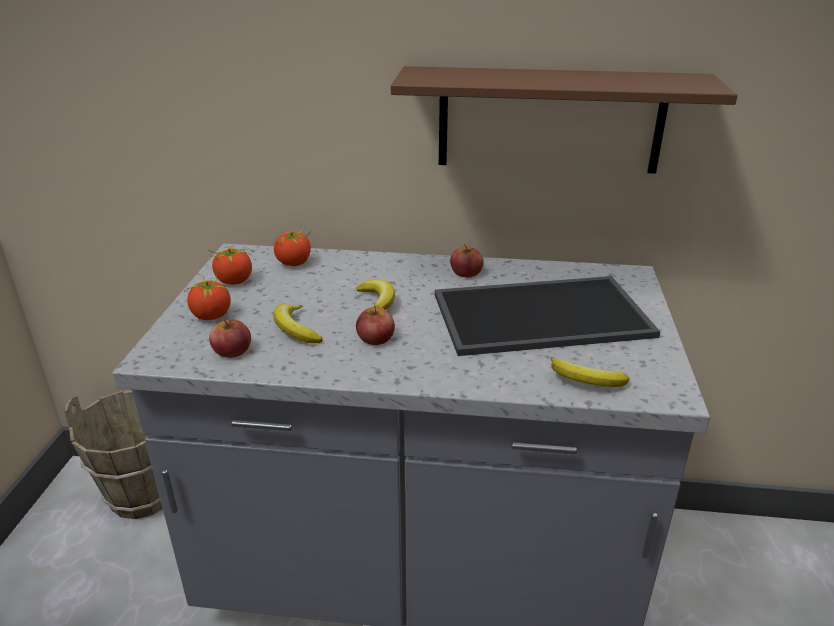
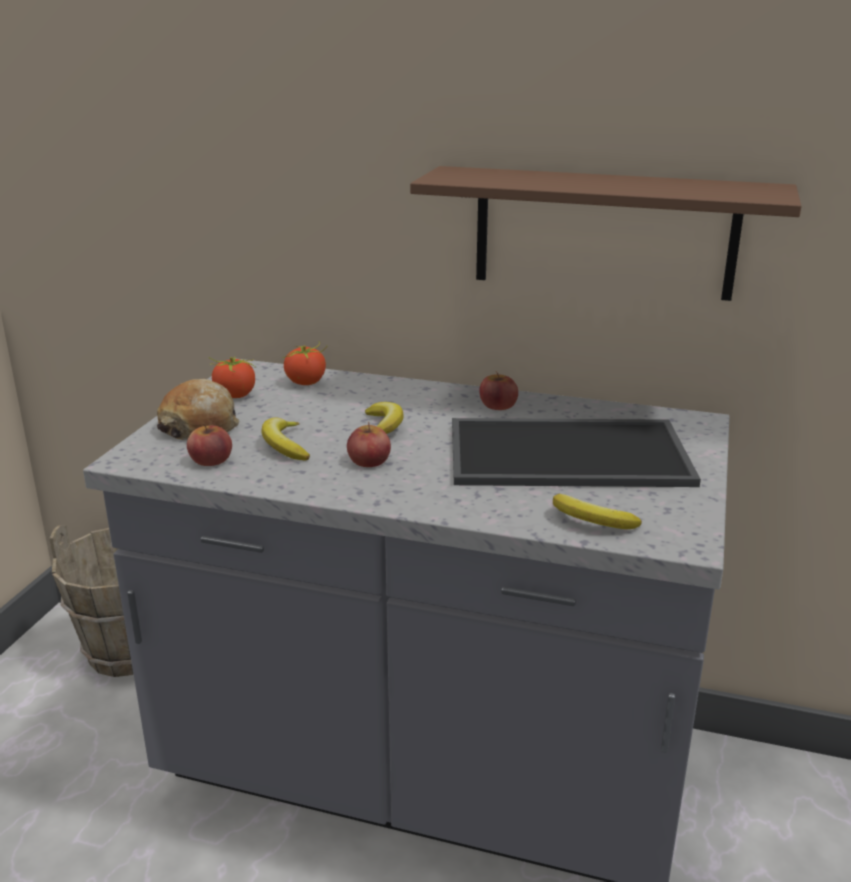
camera: 10 degrees right, 5 degrees down
(211, 316) = (200, 426): tomato -> bread

